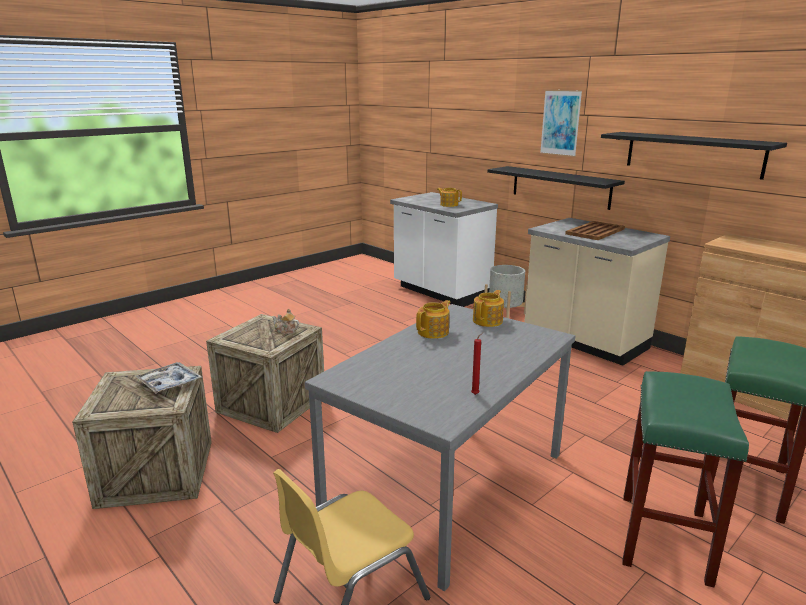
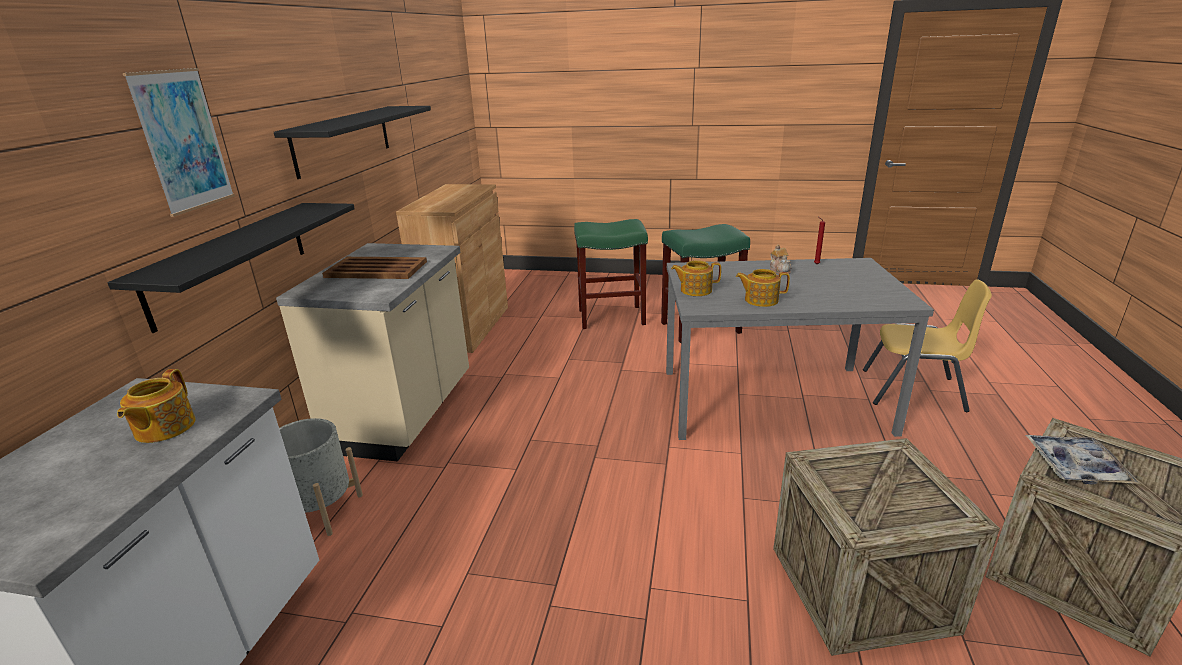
camera: 125 degrees left, 5 degrees up
(285, 331) = (847, 473): teapot -> teapot (780, 270)

